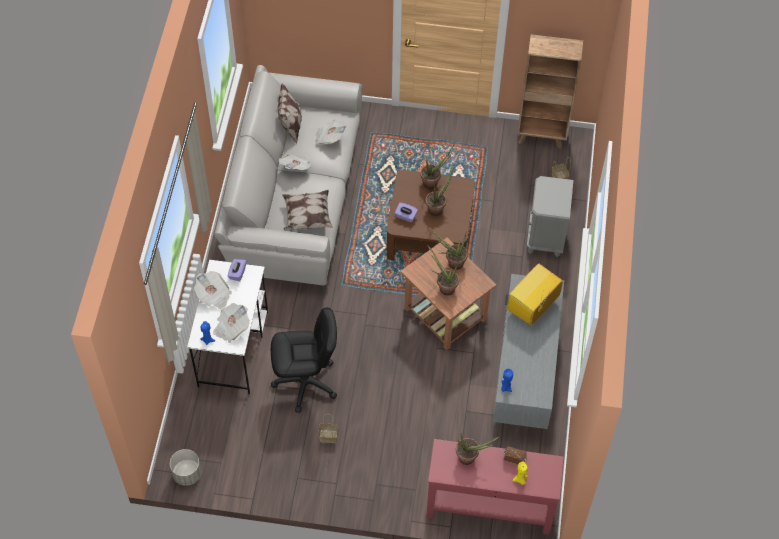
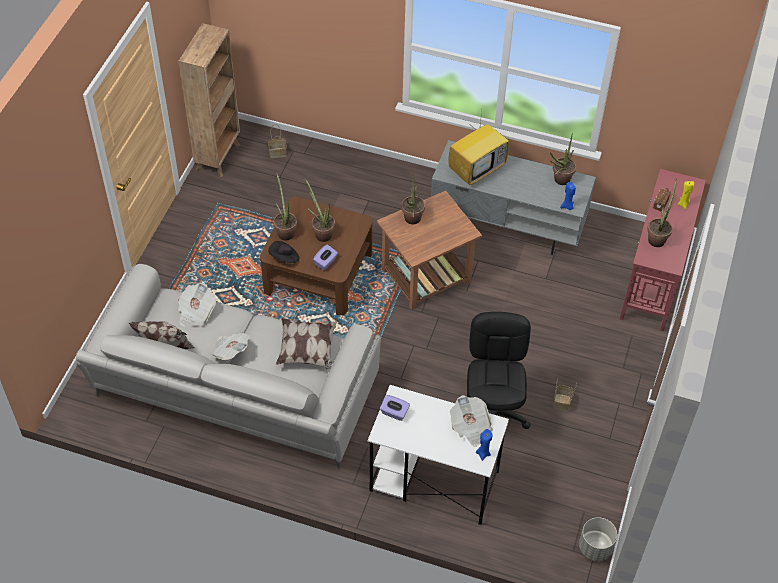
camera: 80 degrees left, 5 degrees down
(214, 296) = (422, 440): newspaper -> none
(404, 187) = (284, 258): none -> black hat
(444, 287) = (440, 233): potted plant -> potted plant (559, 181)
(532, 308) = (477, 169): television -> television turned 90 degrees counterclockwise
(545, 237) = (350, 177): grey nightstand -> none

